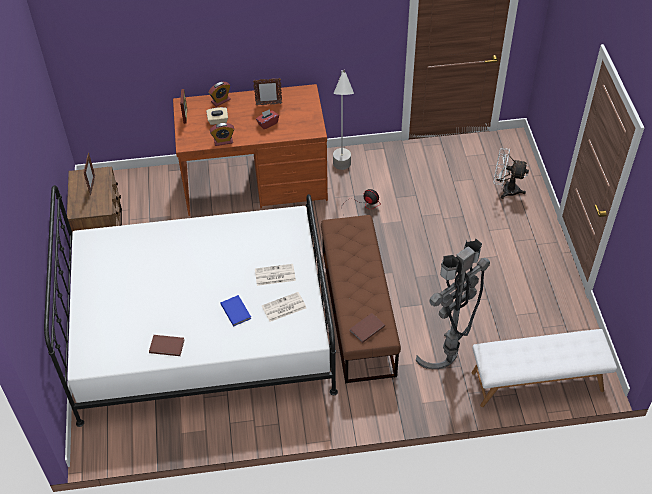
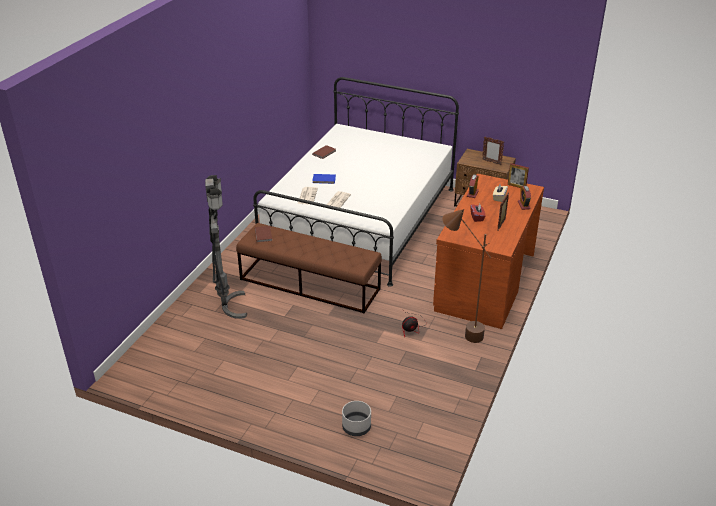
camera: 120 degrees right, 15 degrees down
(342, 174) = (459, 331): grey floor lamp -> brown floor lamp
(505, 189) = (356, 427): white fan -> grey planter
(537, 382) = (160, 341): white bench -> none

